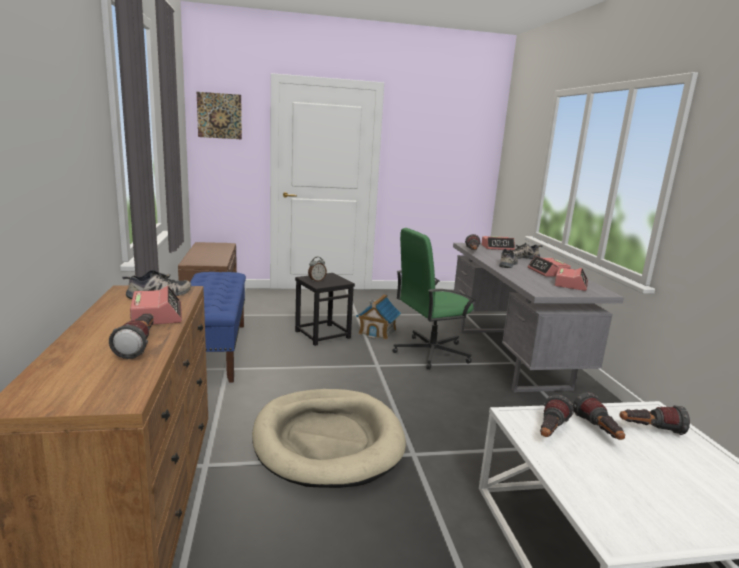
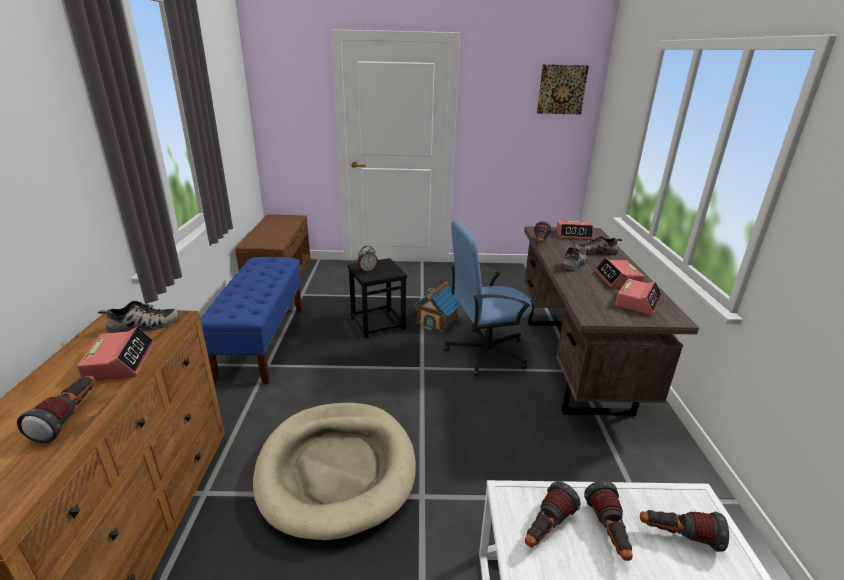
camera: 10 degrees right, 10 degrees up
(219, 116) = (280, 81): picture -> picture (562, 89)
(430, 352) = (485, 352): green office chair -> blue office chair
(511, 357) = (575, 363): grey desk -> brown desk

